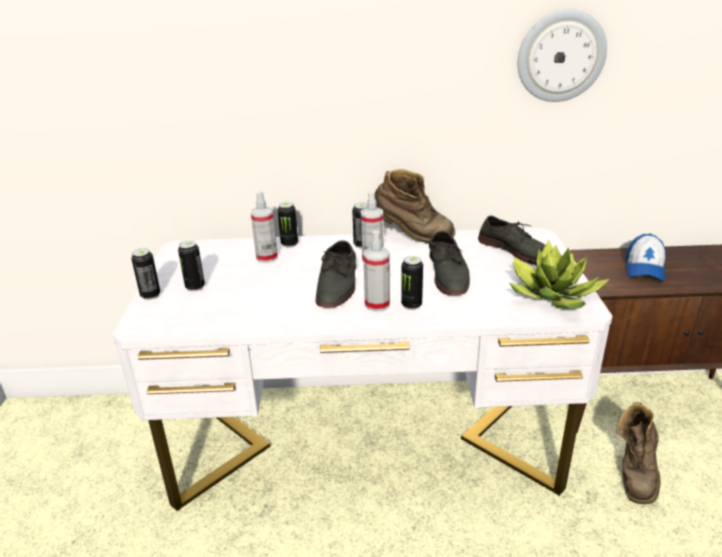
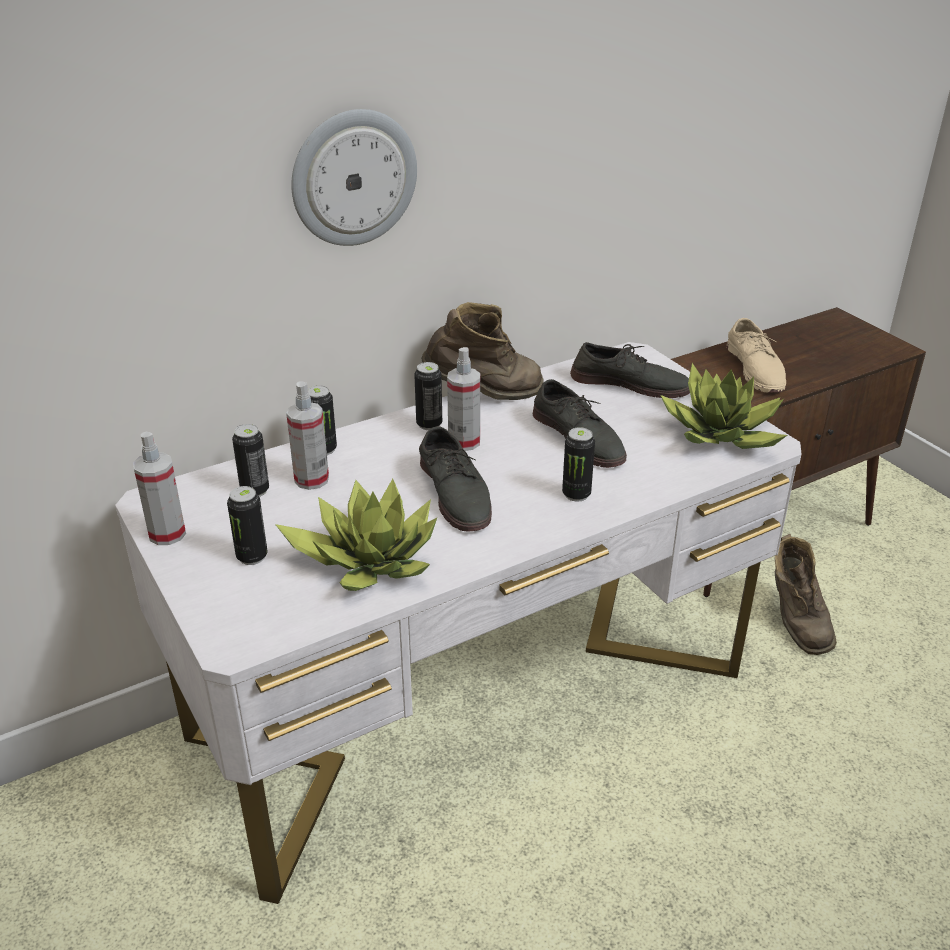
camera: 30 degrees left, 5 degrees up
(150, 295) = (195, 591): can -> can (255, 490)
(252, 305) = (368, 558): none -> potted plant
(377, 304) = (534, 506): spray bottle -> spray bottle (167, 534)
(561, 56) = (641, 113): wall clock -> wall clock (353, 178)
(644, 268) = (756, 368): cap -> beige shoe

